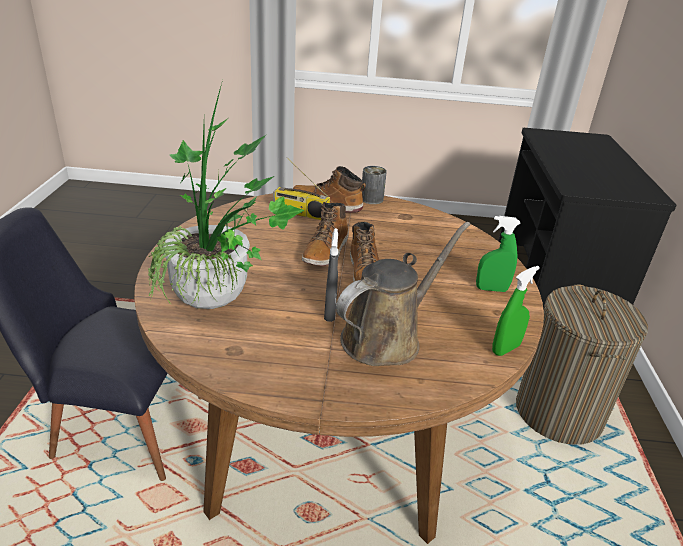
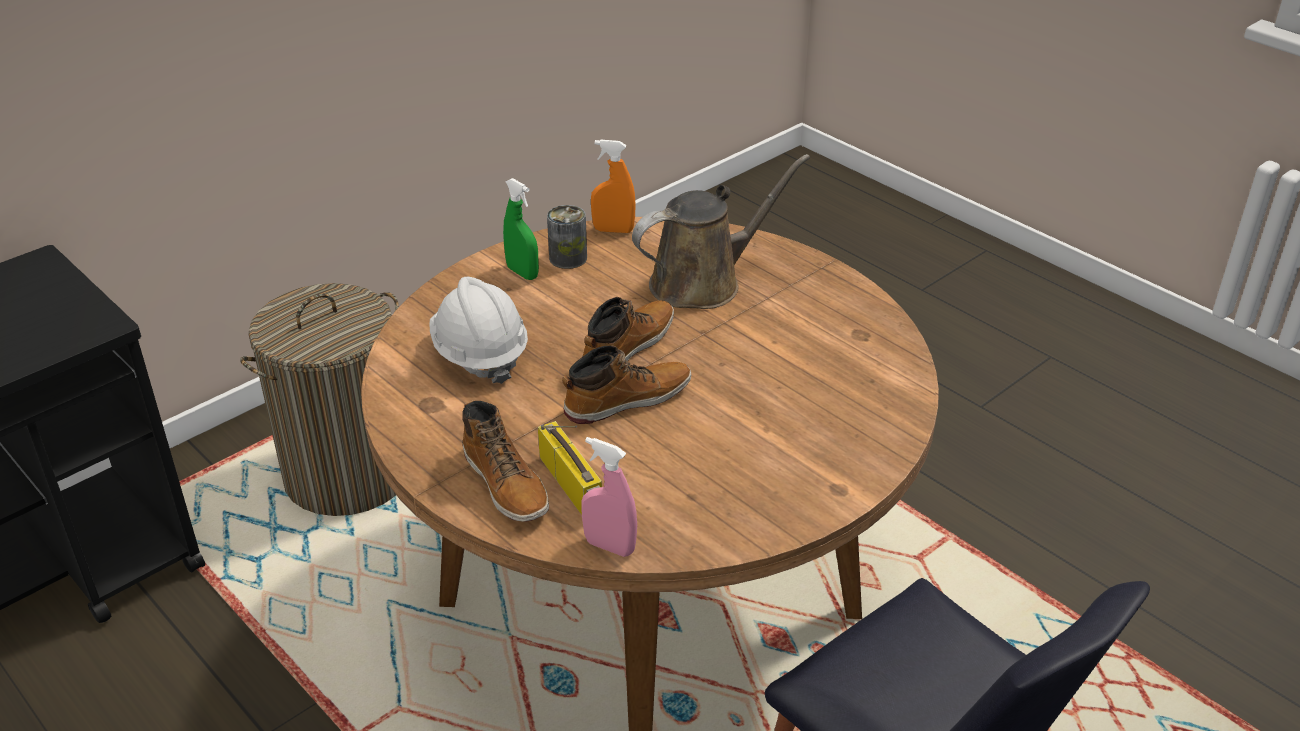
camera: 135 degrees left, 5 degrees up
(219, 306) = (837, 385): potted plant -> none
(257, 202) = (609, 546): none -> pink spray bottle
(330, 312) = (726, 326): grey spray bottle -> none
(371, 199) = (417, 462): can -> can (568, 258)
(386, 337) = (703, 282): brown watering can -> brown watering can turned 150 degrees clockwise
(426, 241) = (479, 354): none -> white hard hat
(505, 349) = (613, 230): green spray bottle -> orange spray bottle

